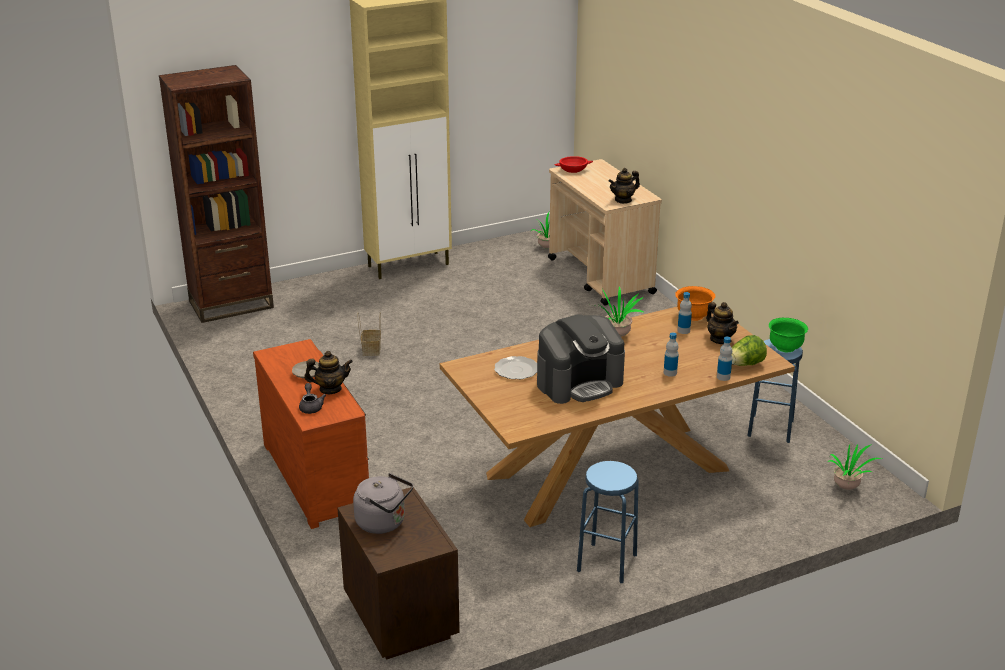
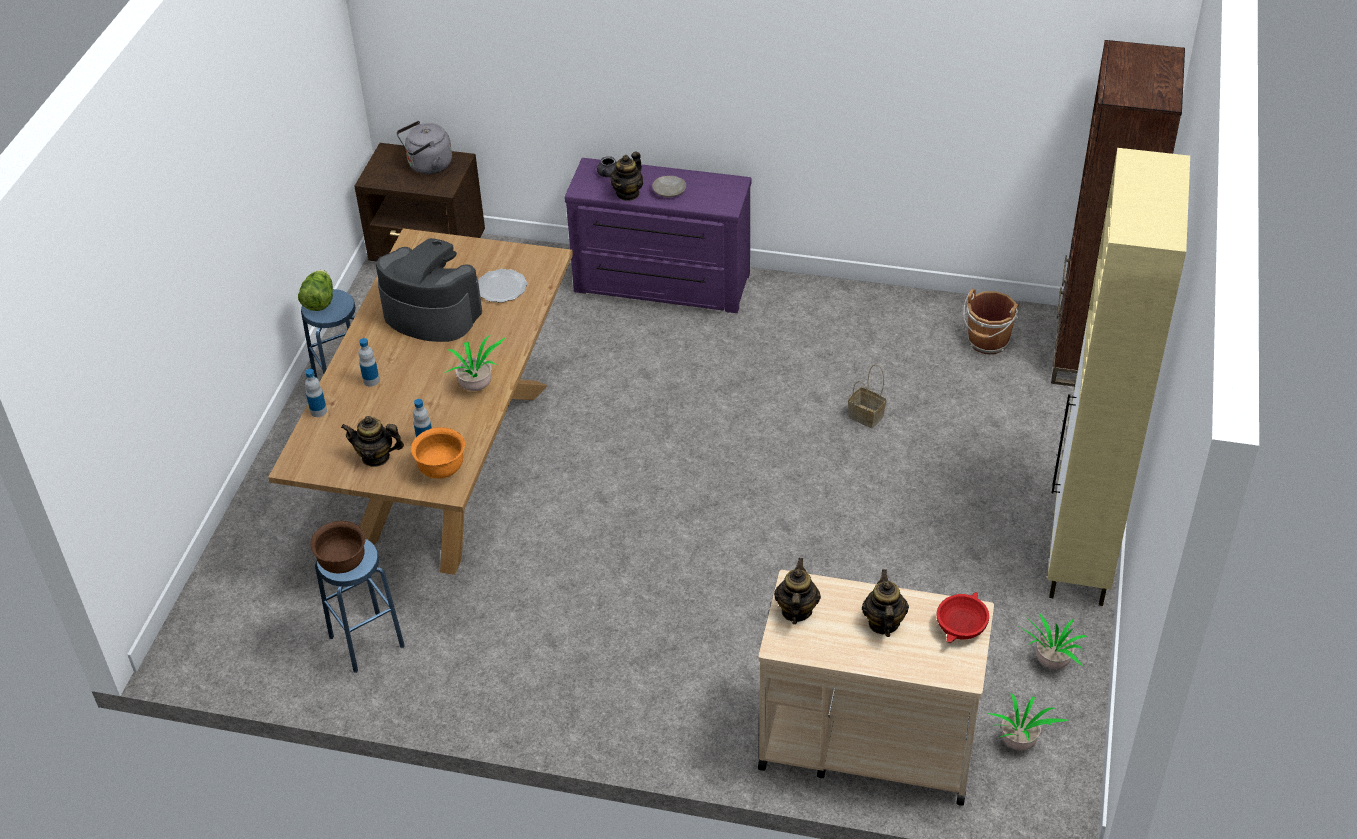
camera: 130 degrees right, 15 degrees up
(253, 336) = (987, 342): none -> brown bucket
(318, 476) = (661, 285): brown dresser -> purple dresser
(579, 383) = (431, 313): coffee machine -> coffee machine turned 105 degrees clockwise
(598, 183) = (883, 623): none -> teapot
(745, 364) = (316, 442): lettuce -> lettuce (319, 301)
(785, 348) = (343, 563): green bowl -> brown bowl
(848, 488) = (219, 623): potted plant -> potted plant (1050, 663)

